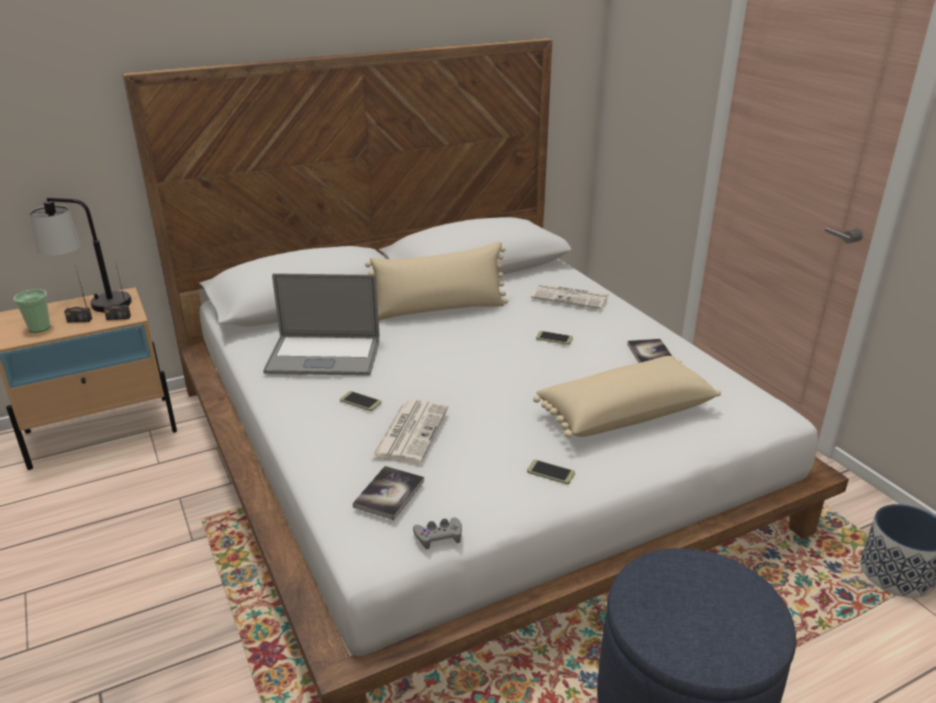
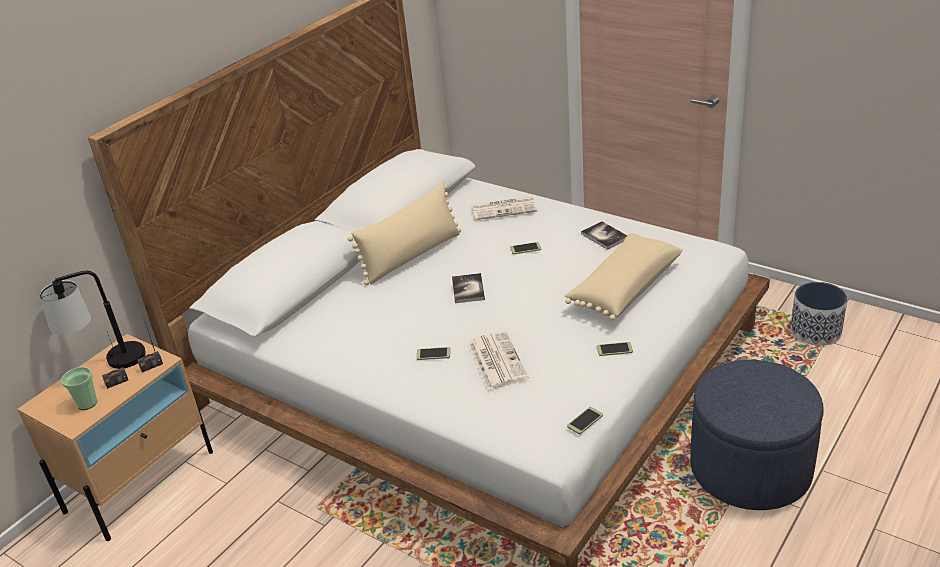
camera: 25 degrees left, 5 degrees up
(323, 356) = (363, 330): laptop -> none
(389, 494) = (528, 408): book -> book (468, 289)
(438, 536) = (585, 421): grey game controller -> phone

